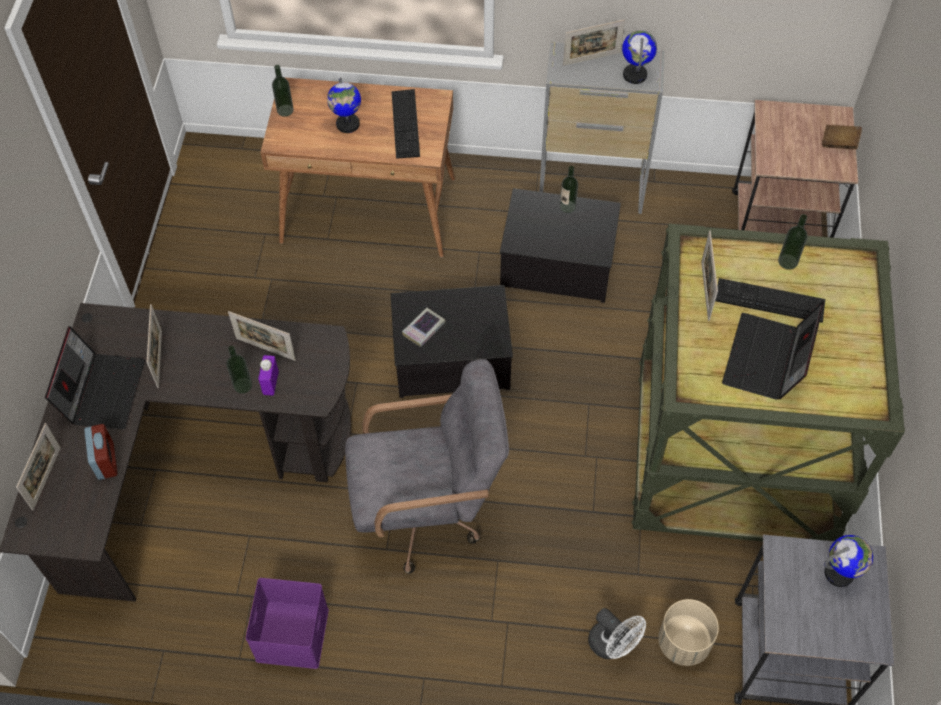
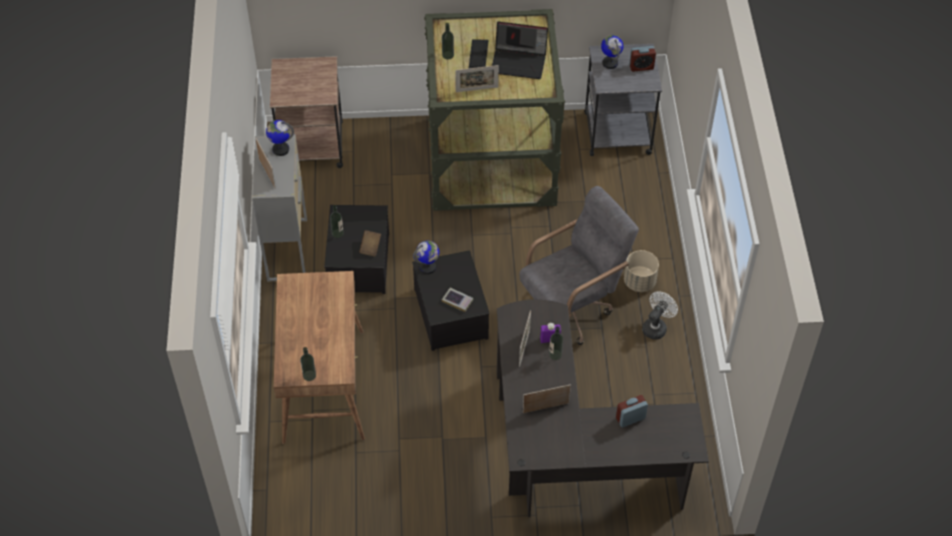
camera: 100 degrees left, 5 degrees down
(46, 478) = (652, 449): picture frame -> none
(103, 390) = (578, 435): laptop -> none
(291, 633) = (671, 368): purple storage box -> none
(347, 124) = (319, 333): globe -> globe (428, 267)
(405, 123) = (314, 297): keyboard -> none
(427, 514) = (572, 310): grey office chair -> grey office chair turned 75 degrees clockwise
(612, 645) = (633, 209): white fan -> white fan (656, 327)
(683, 642) = (622, 178): beige planter -> beige planter (639, 282)
(828, 627) = (641, 67): none -> alarm clock
(839, 143) = (305, 65): brown book -> brown book (370, 247)

